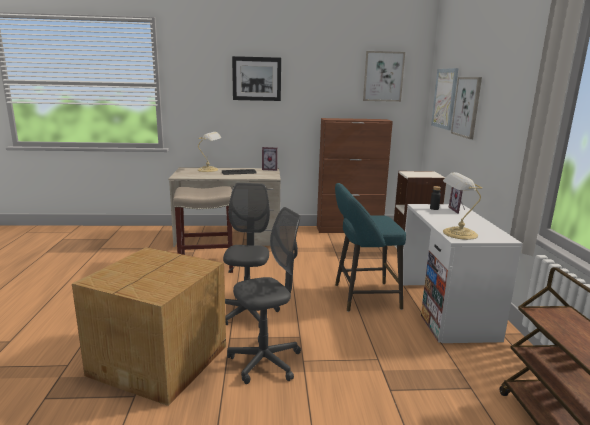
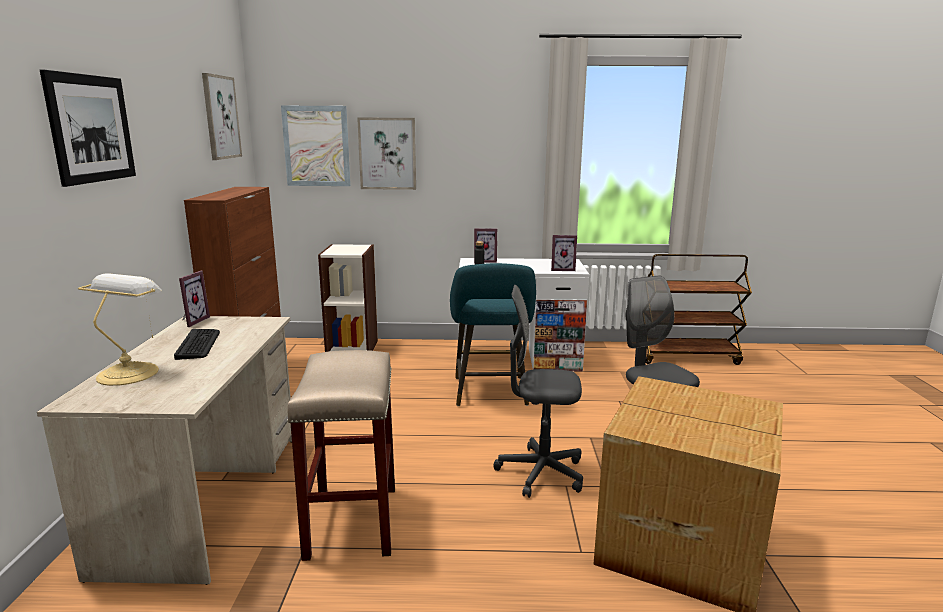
camera: 85 degrees left, 0 degrees up
(458, 233) = (562, 269): table lamp -> picture frame

